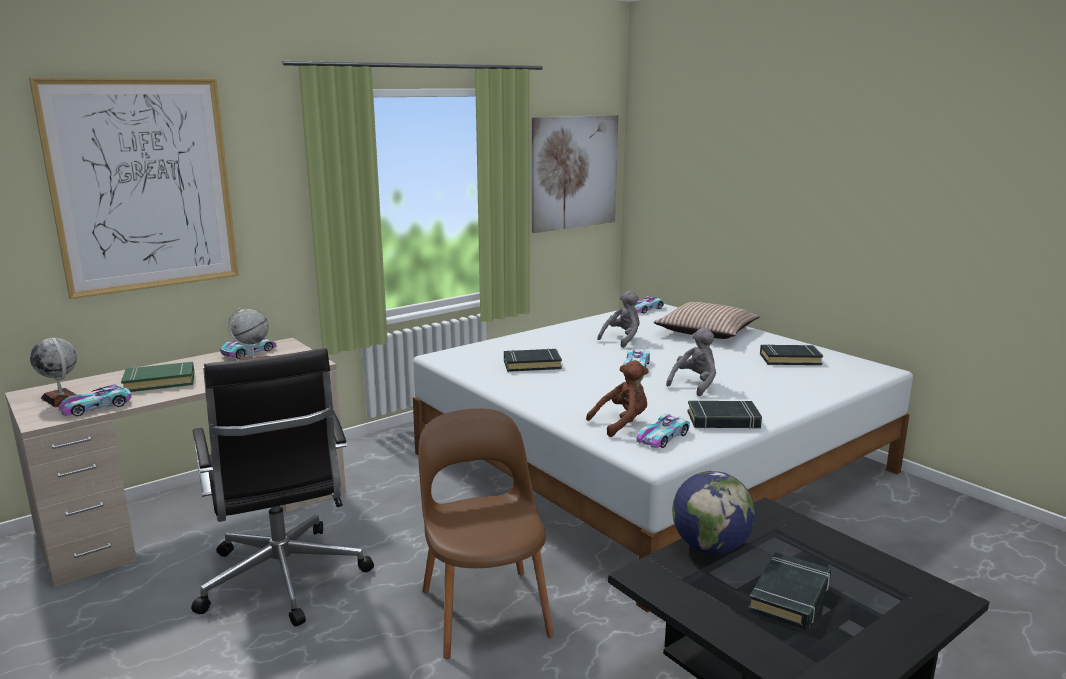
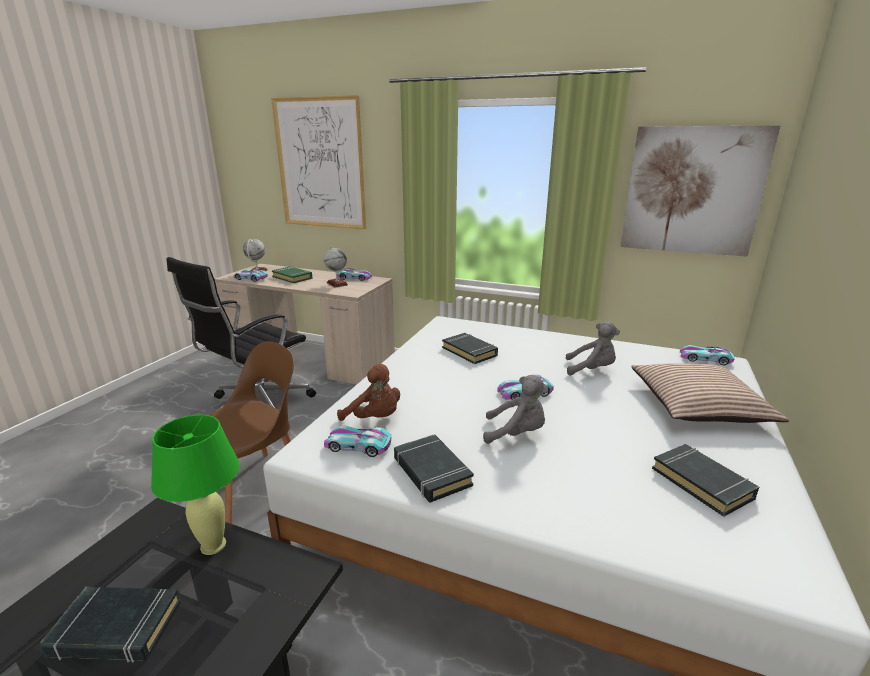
camera: 60 degrees right, 5 degrees up
(710, 547) = (213, 545): globe -> green table lamp

